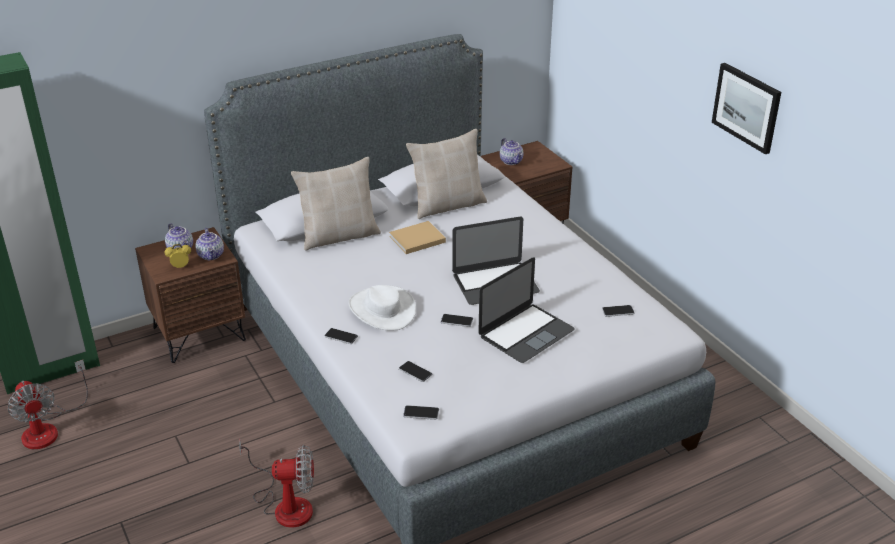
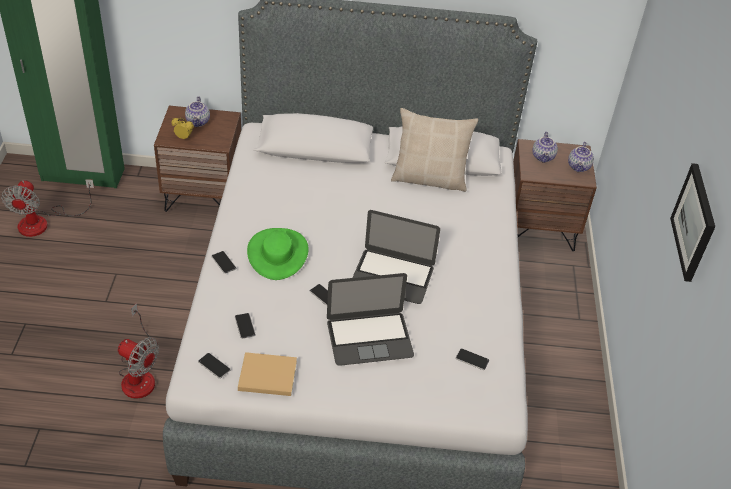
camera: 30 degrees right, 10 degrees up
(211, 255) = (214, 138): teapot -> teapot (579, 167)
(339, 236) = (312, 167): beige pillow -> none
(382, 309) = (278, 254): white hat -> green hat
(416, 240) = (369, 200): beige book -> beige book (265, 375)

